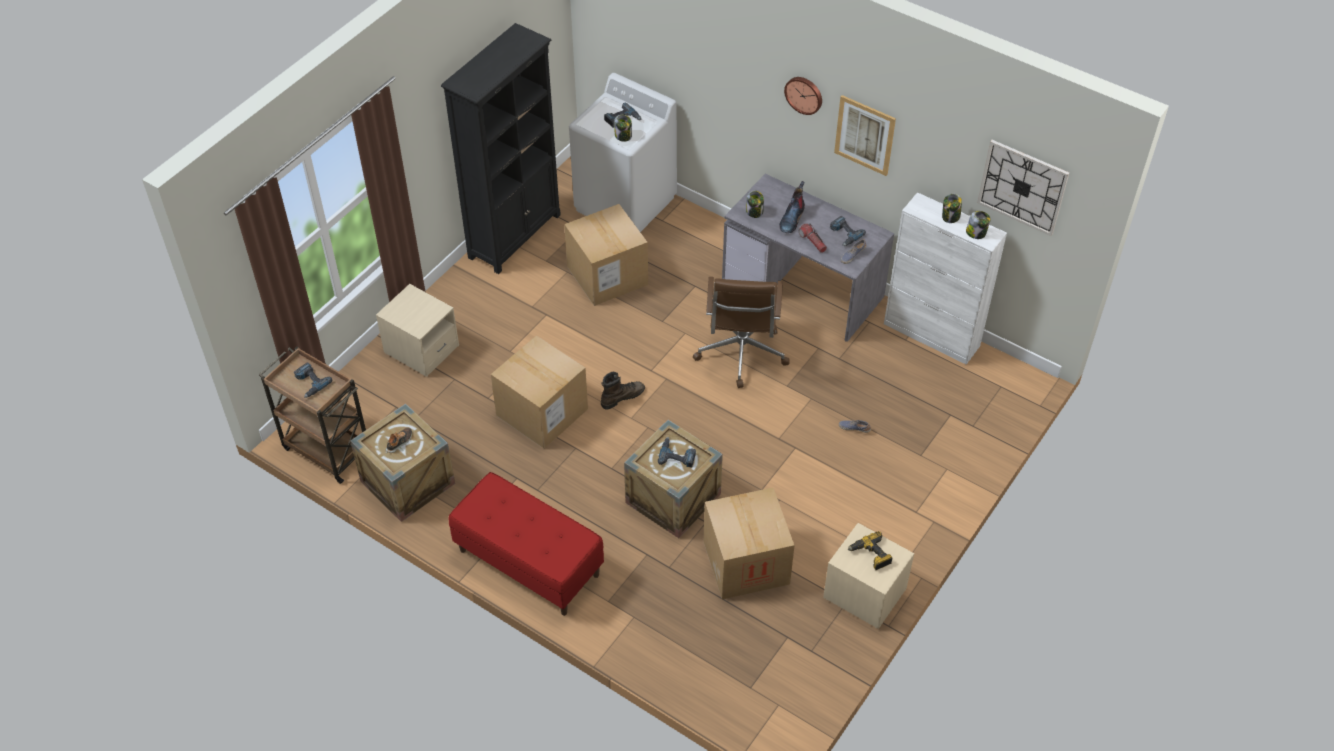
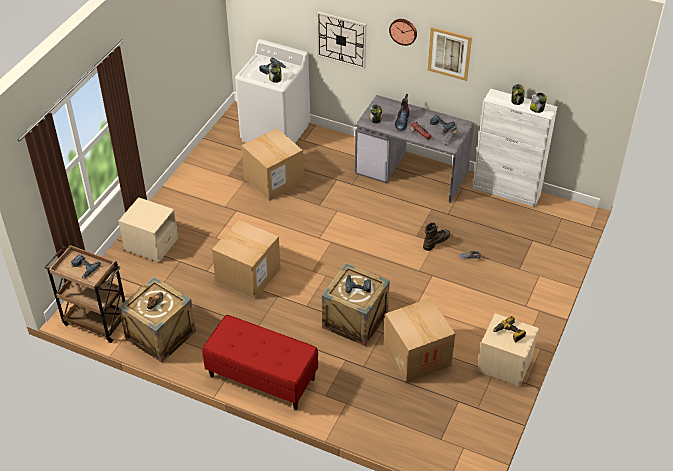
camera: 10 degrees left, 5 degrees down
(515, 235) = (202, 162): black bookcase -> none
(622, 397) = (303, 258): brown boot -> brown boot (435, 241)
(741, 353) = (379, 219): brown office chair -> none
(1022, 187) = (566, 71): wall clock -> wall clock (341, 40)

